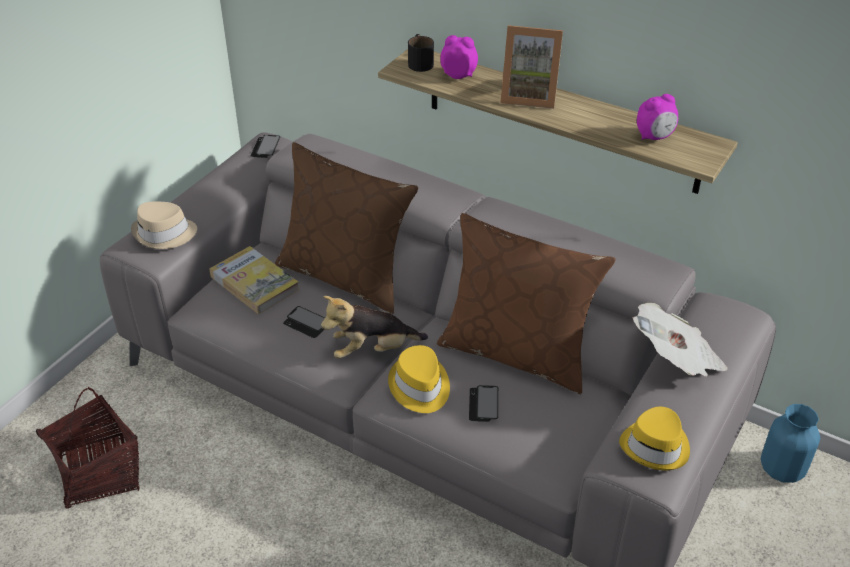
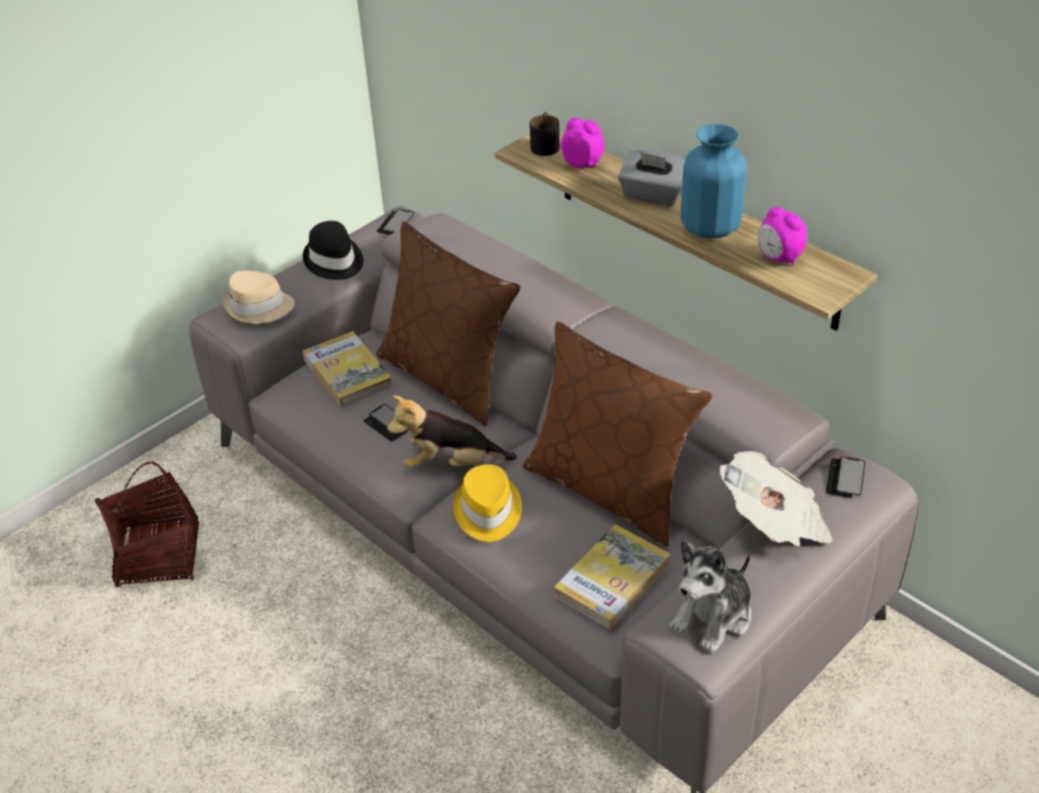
camera: 15 degrees right, 0 degrees up
(220, 186) = (334, 261): none -> black hat
(483, 404) = (551, 541): phone -> phone (845, 478)
(529, 95) = (653, 195): picture frame -> grey tissue box
(546, 429) = (612, 579): none -> book
(654, 137) = (778, 258): alarm clock -> alarm clock turned 60 degrees clockwise
(656, 446) = (713, 617): yellow hat -> plush toy
(782, 468) = (922, 675): blue vase -> blue vase (710, 227)

